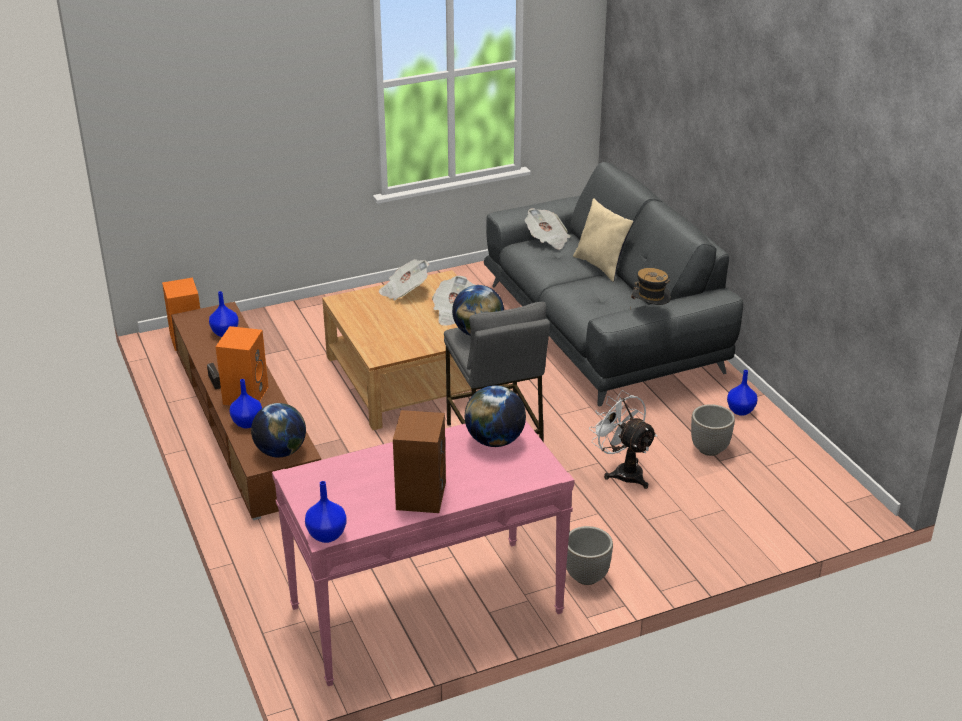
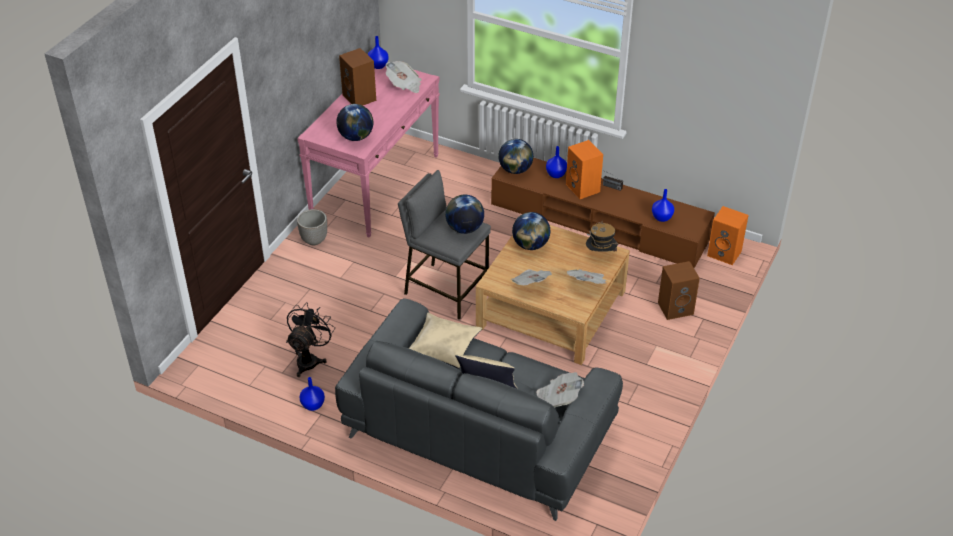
camera: 140 degrees right, 10 degrees up
(306, 325) = (676, 308): none -> brown speaker
(336, 482) = (404, 85): none -> newspaper
(405, 342) = (530, 245): none -> globe
(600, 308) = (443, 346): none -> beige pillow
(623, 471) = (350, 312): white fan -> none
(649, 312) = (390, 331): hat -> hat (600, 255)
(710, 449) = (310, 359): planter -> black fan

